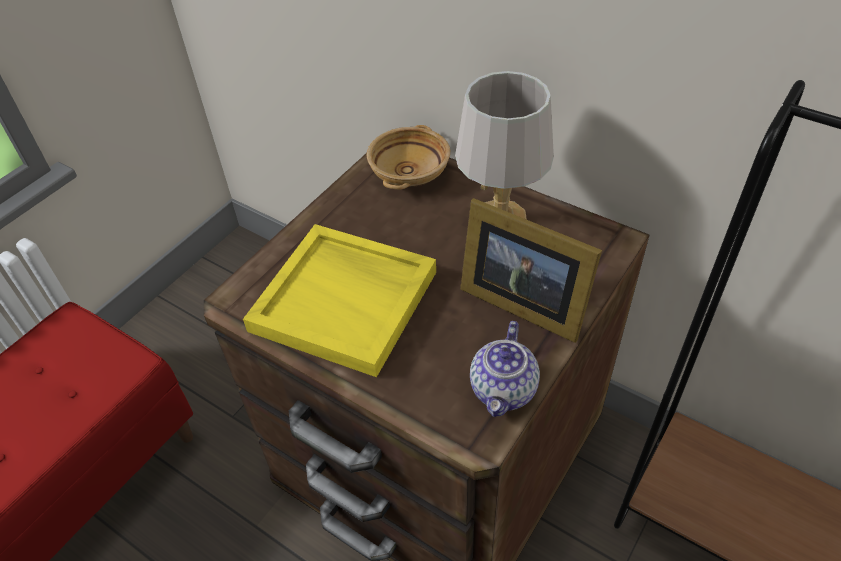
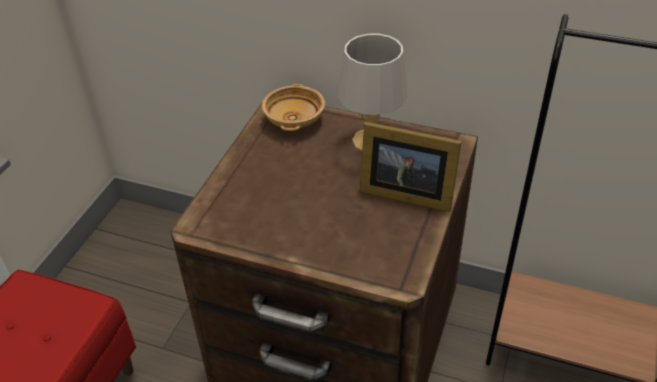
camera: 15 degrees left, 5 degrees down
(346, 300) = (279, 212): yellow tray -> none
(504, 390) = (411, 250): teapot -> none

